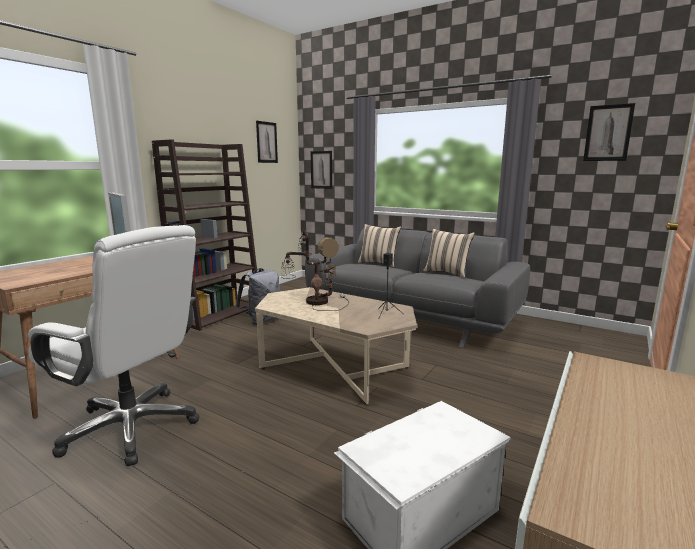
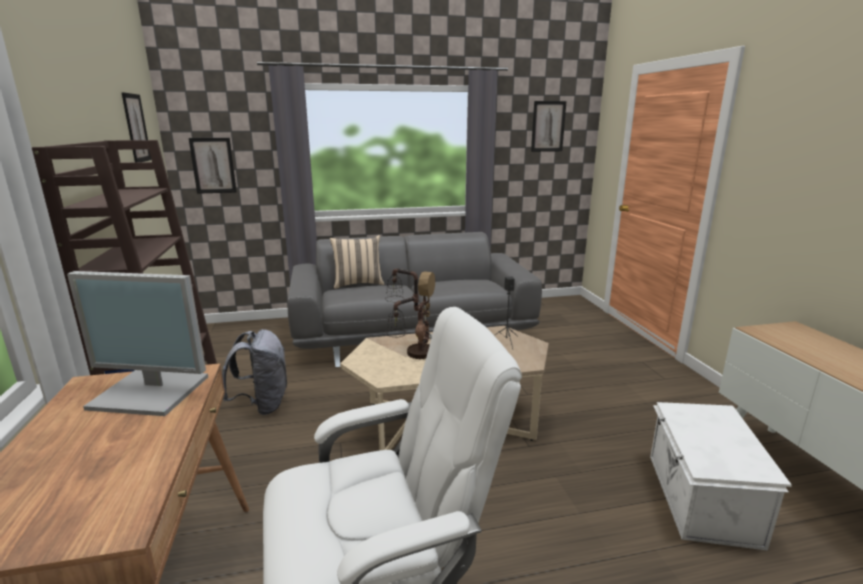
camera: 45 degrees left, 5 degrees up
(447, 273) = (447, 279): beige pillow -> none

